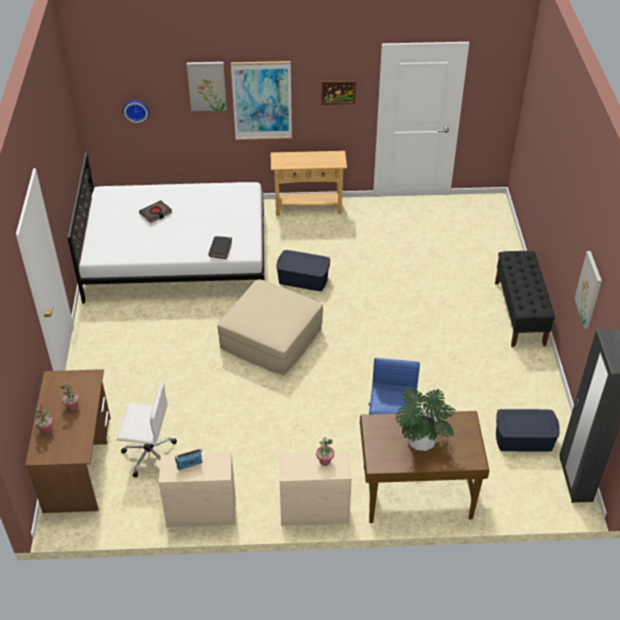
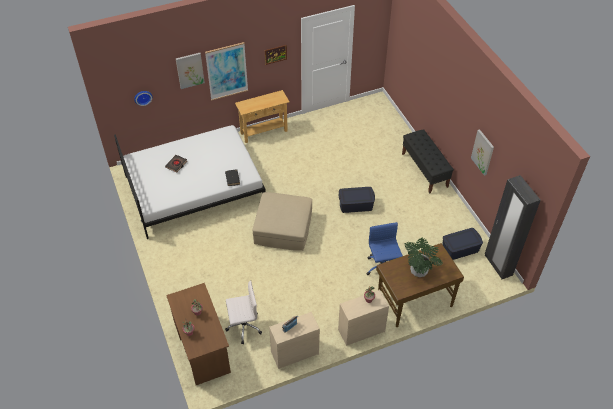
camera: 20 degrees left, 5 degrees up
(303, 279) = (284, 183): blue storage box -> blue storage box (356, 205)

